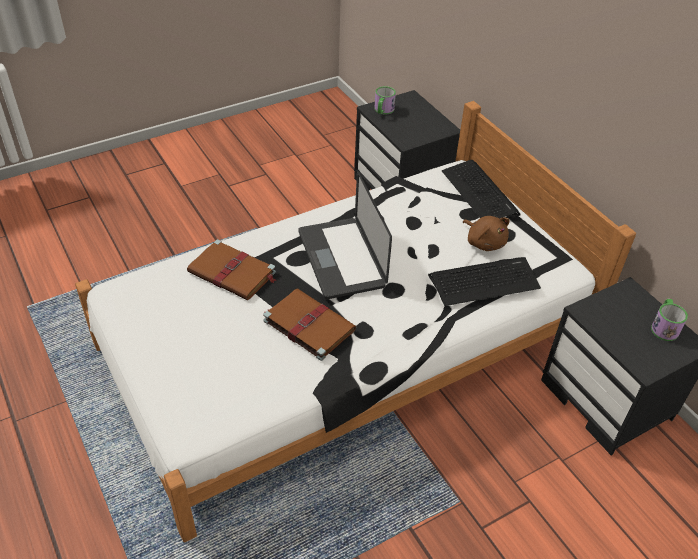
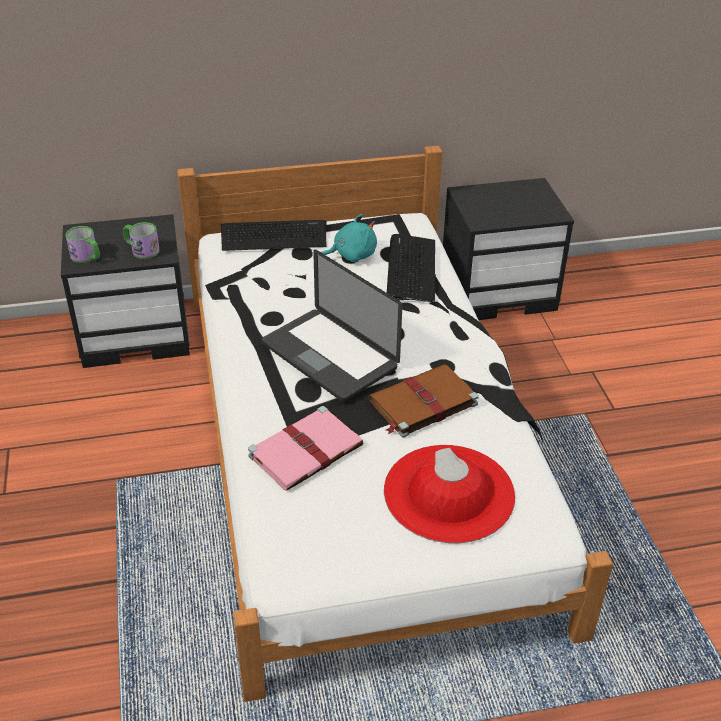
camera: 70 degrees left, 5 degrees down
(212, 362) = (449, 493): none -> red hat
(233, 273) = (307, 450): brown book -> pink book
(341, 259) = (329, 356): laptop -> laptop turned 45 degrees clockwise
(484, 242) = (351, 255): brown plush toy -> turquoise plush toy
(664, 326) = (512, 190): mug -> mug (141, 250)

